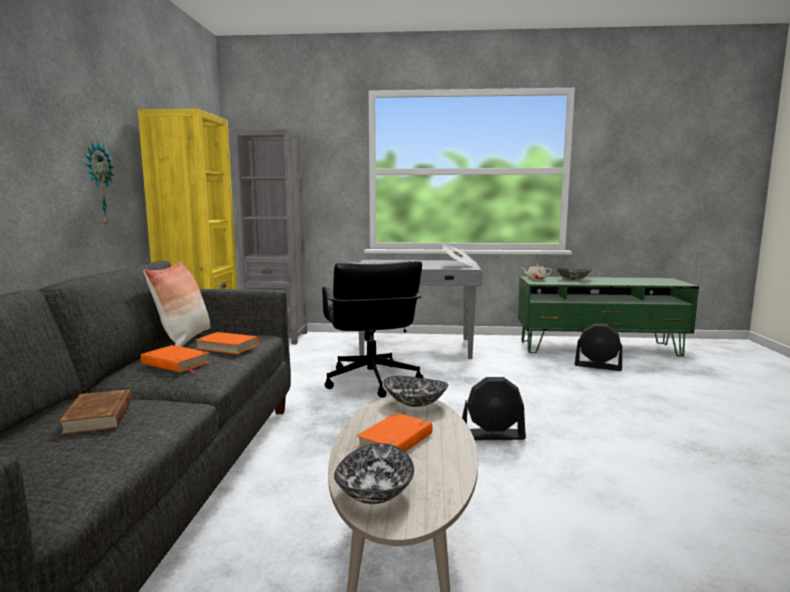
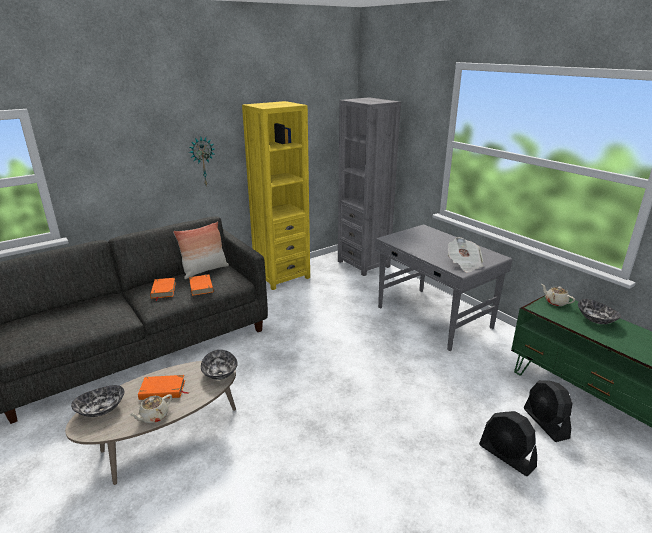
camera: 50 degrees right, 15 degrees up
(99, 416) = (93, 312): brown book -> none
(371, 381) = (342, 333): black office chair -> none
(451, 458) = (153, 416): none -> beige teapot
(492, 435) = (317, 420): black fan -> black fan (507, 456)

